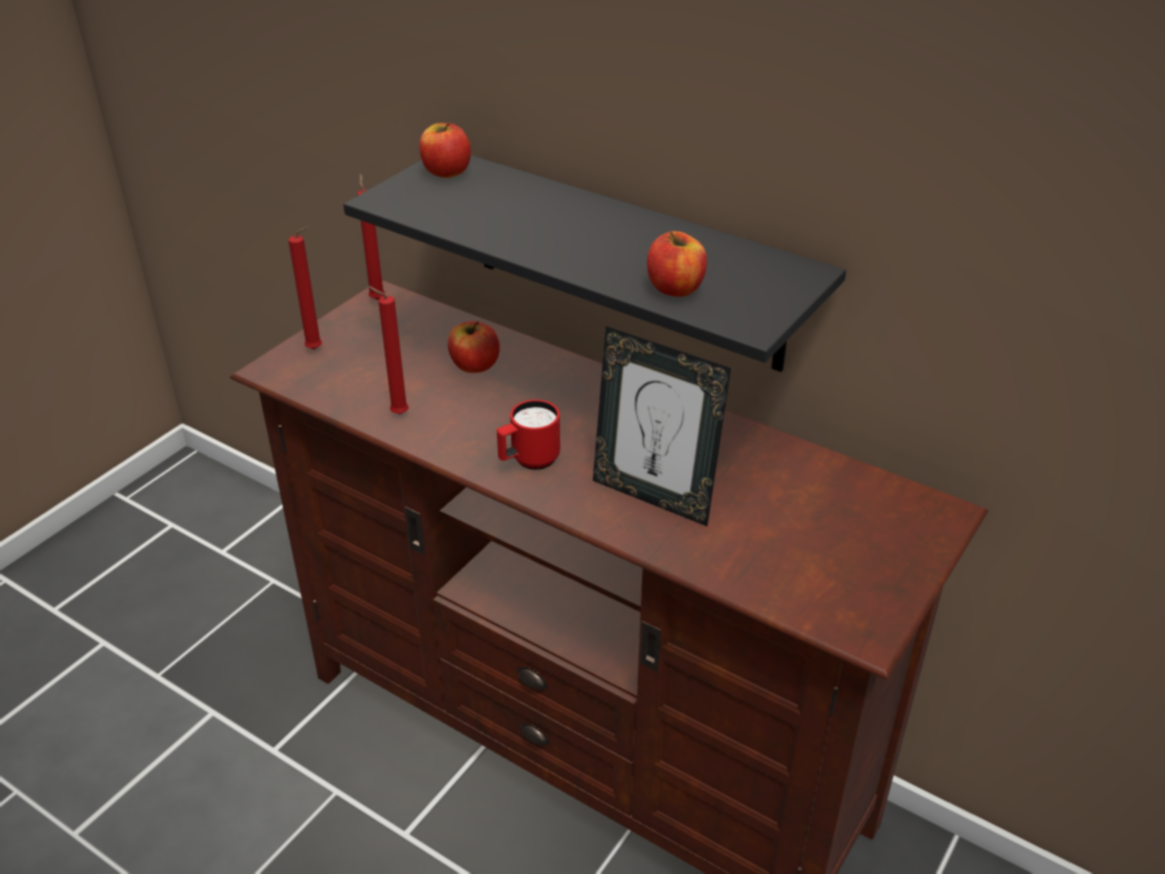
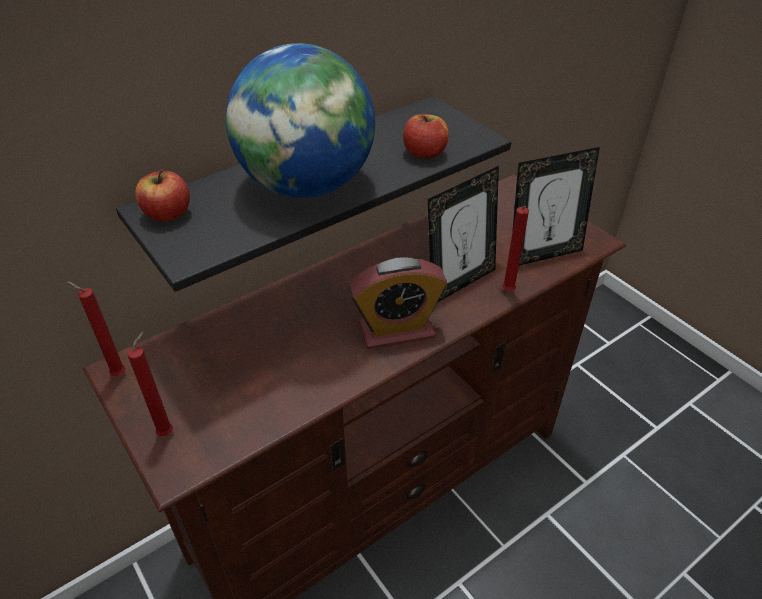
camera: 70 degrees left, 5 degrees up
(396, 414) = (299, 393): red candle -> red candle (507, 292)
(474, 365) = (263, 333): apple -> none
(528, 461) = (397, 331): red mug -> alarm clock
(544, 229) = (307, 186): none -> globe
(778, 572) = (543, 254): none -> picture frame

